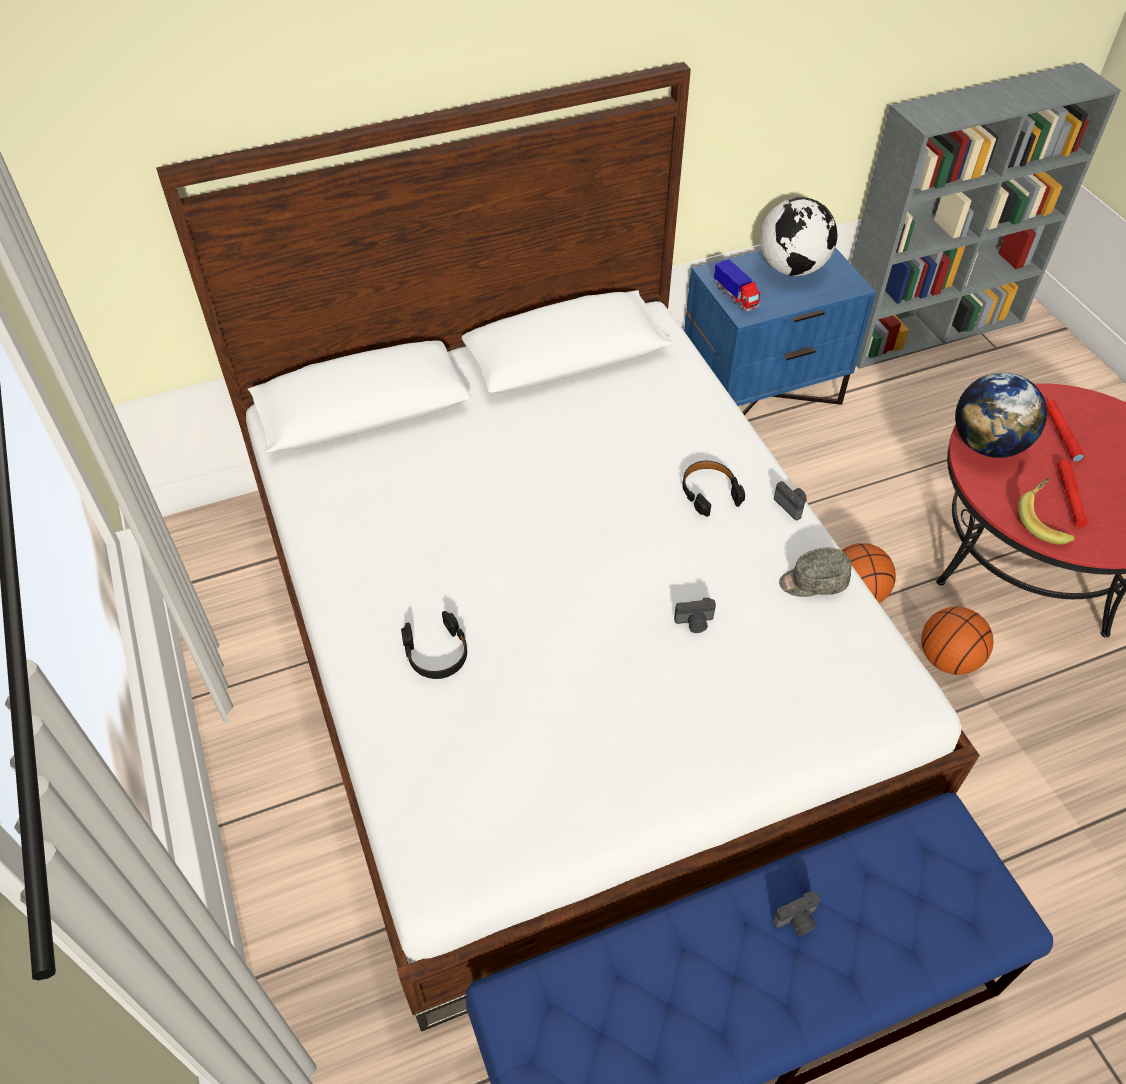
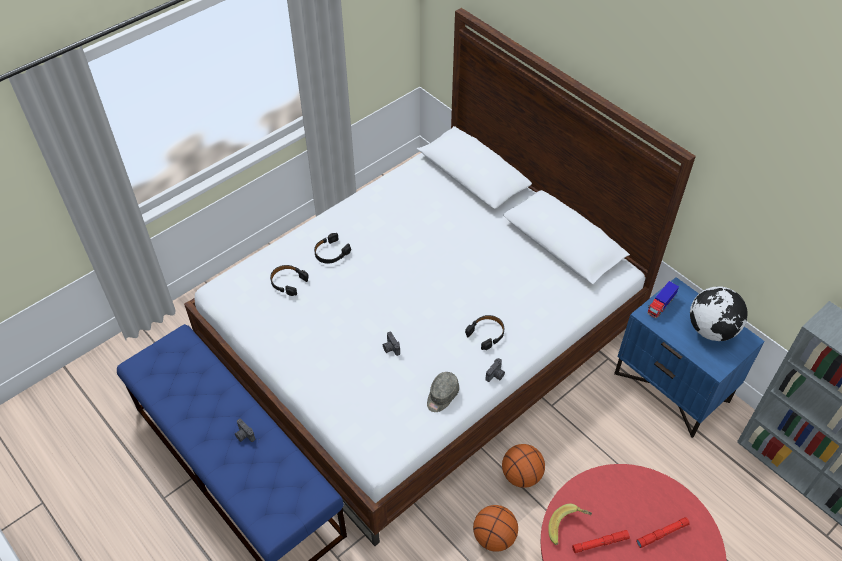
camera: 70 degrees right, 0 degrees up
(480, 741) = (288, 282): none -> black headphones
(813, 582) = (442, 396): grey cap -> grey cap turned 120 degrees counterclockwise
(987, 445) = (624, 486): globe -> none

